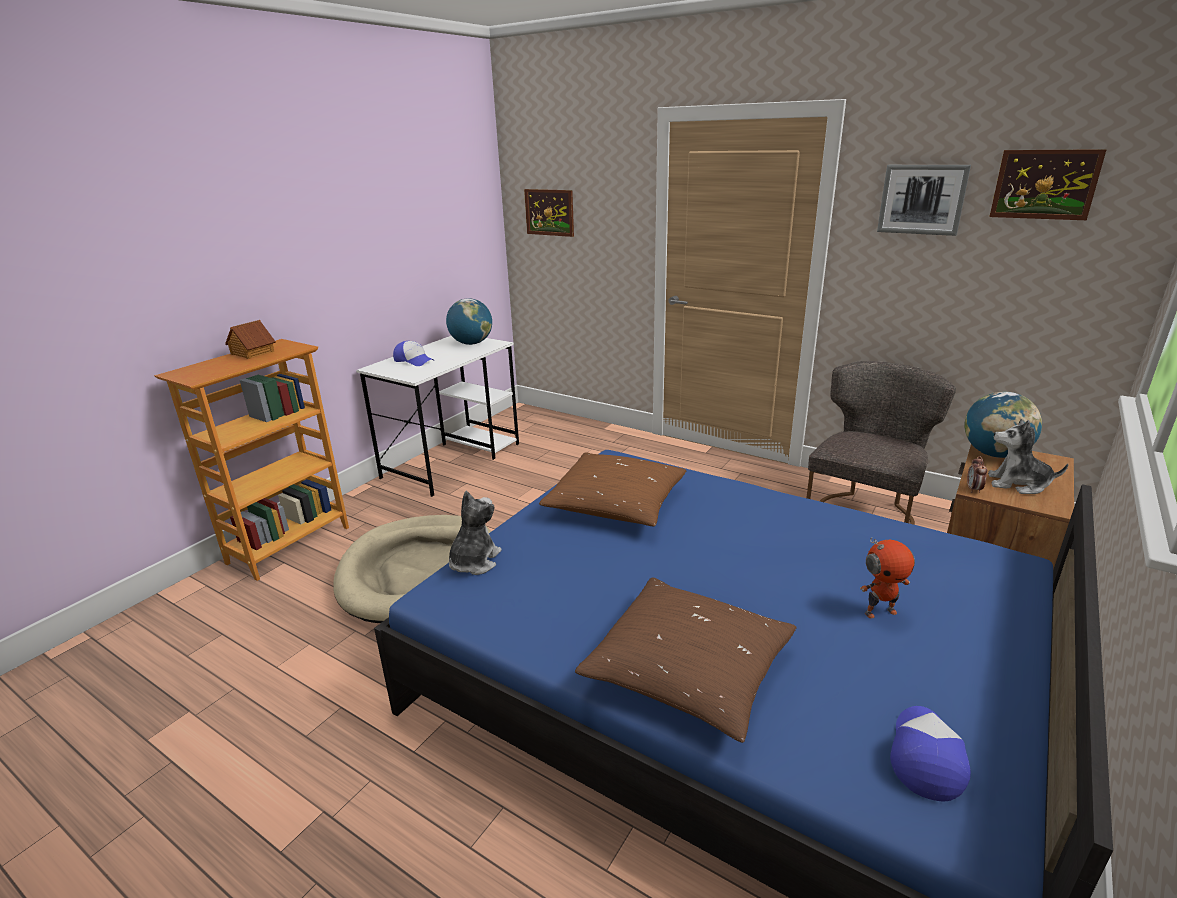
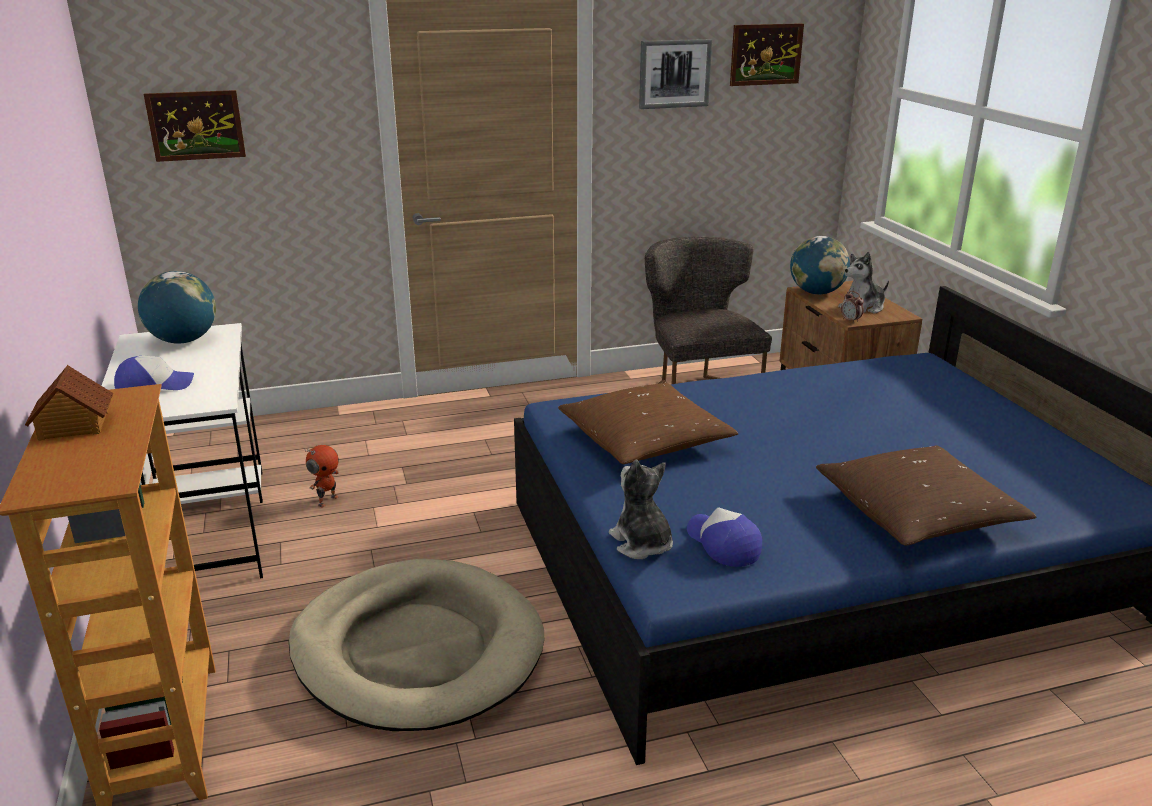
camera: 50 degrees left, 0 degrees up
(879, 611) = (928, 422): toy robot -> toy robot (327, 500)
(924, 756) = (1071, 480): cap -> cap (722, 544)

